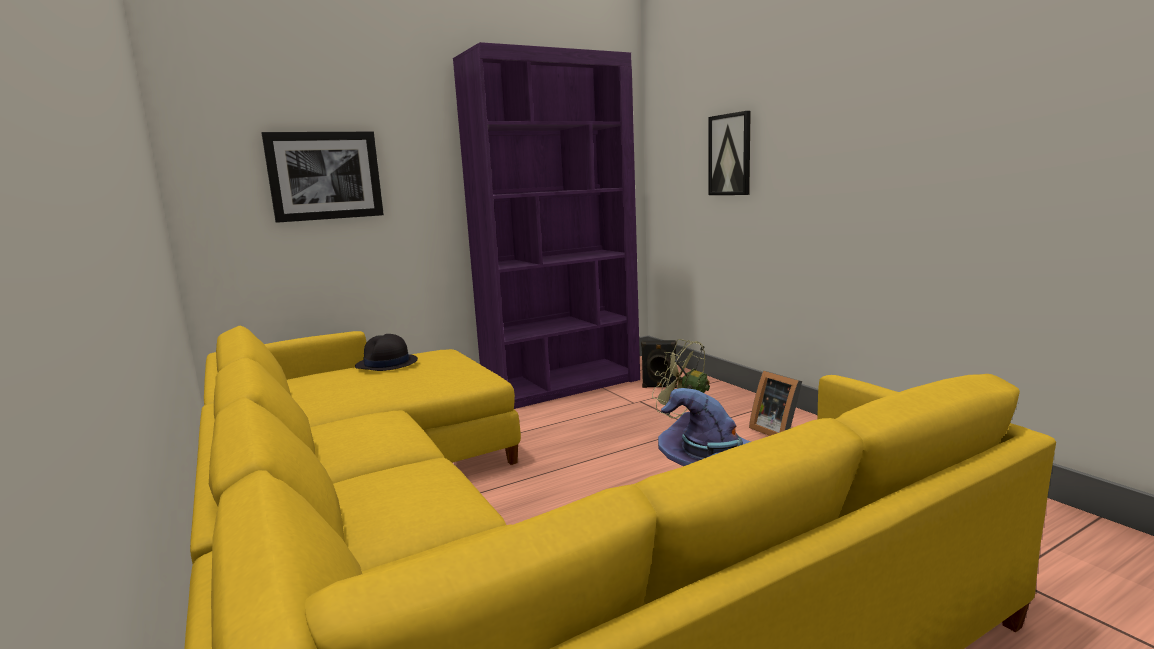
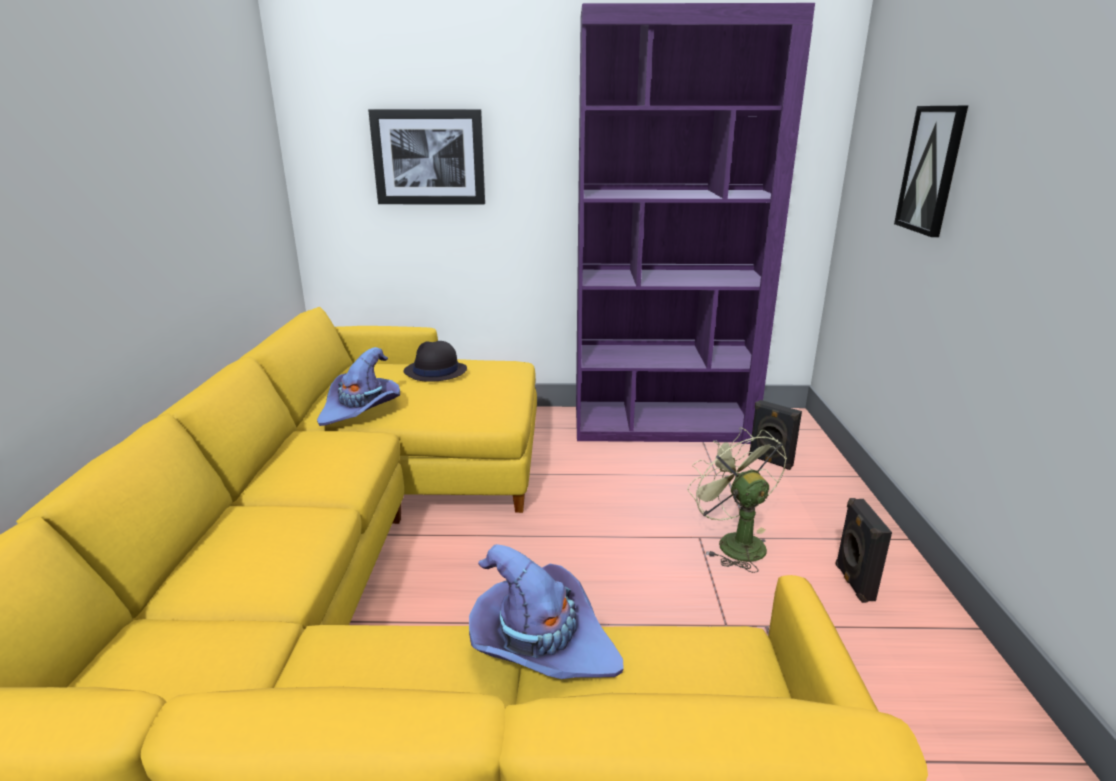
camera: 30 degrees right, 10 degrees up
(352, 399) = (361, 409): none -> purple hat
(776, 431) = (853, 582): picture frame -> black speaker

